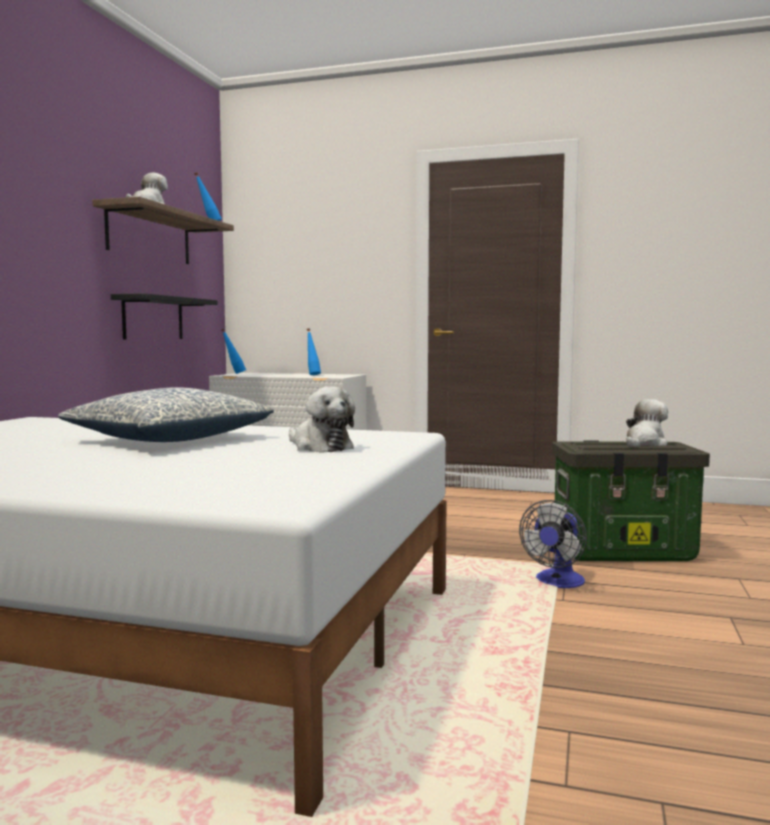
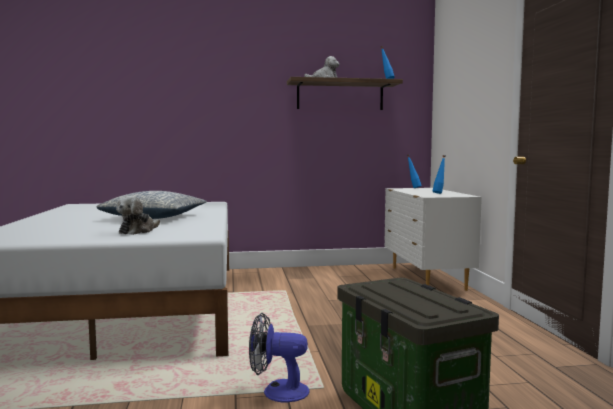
camera: 65 degrees right, 0 degrees up
(153, 318) = (340, 148): black shelf -> none
(644, 444) = (431, 301): plush toy -> none

